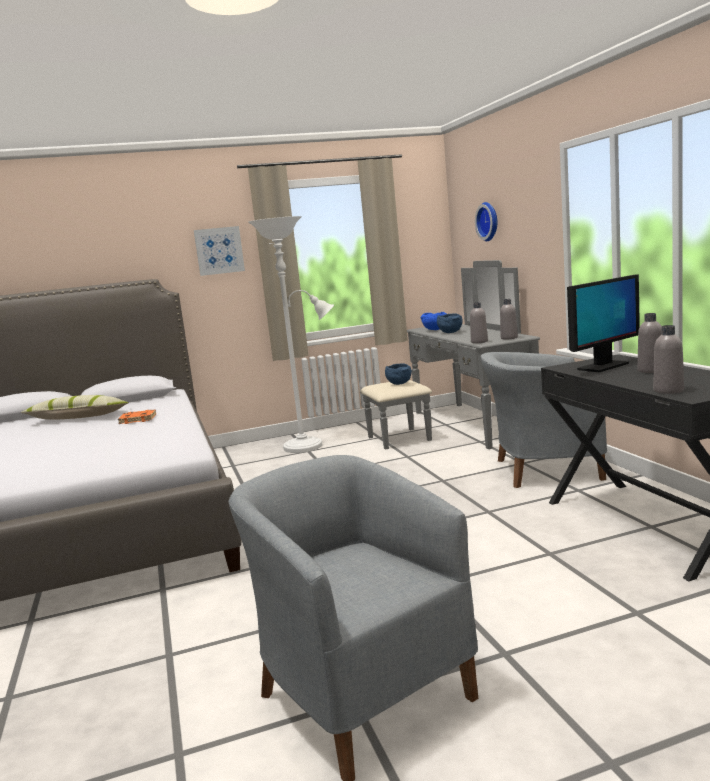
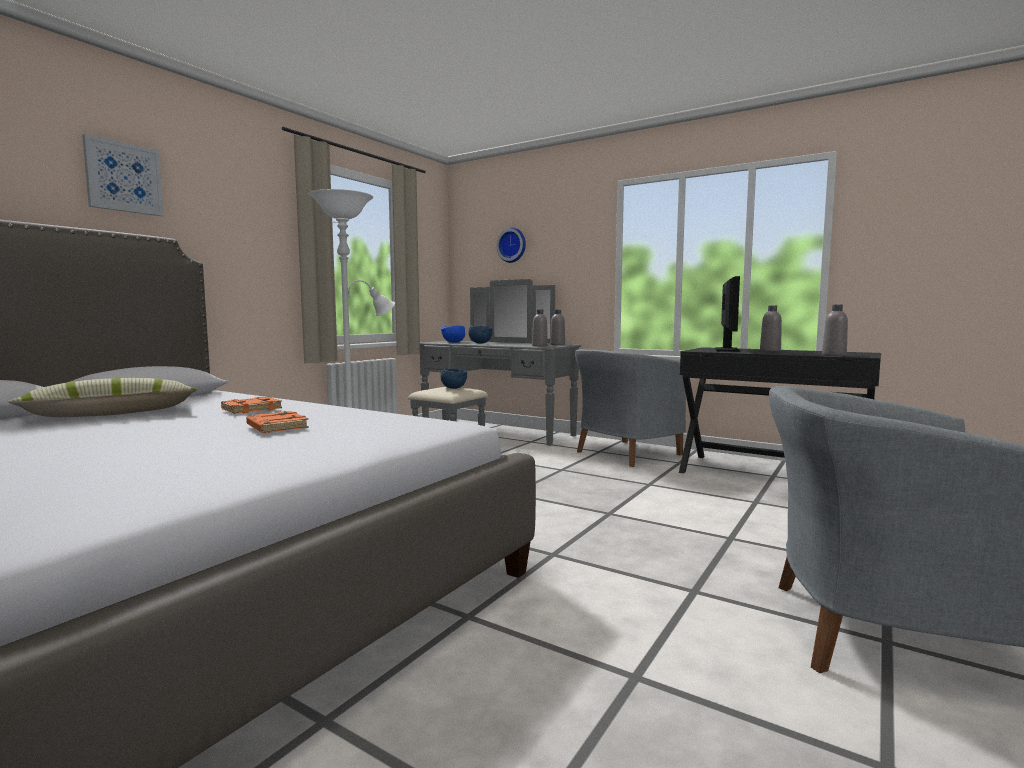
camera: 40 degrees left, 5 degrees down
(106, 441) = (276, 427): none -> orange book
(219, 250) = (248, 222): picture -> picture (124, 177)

